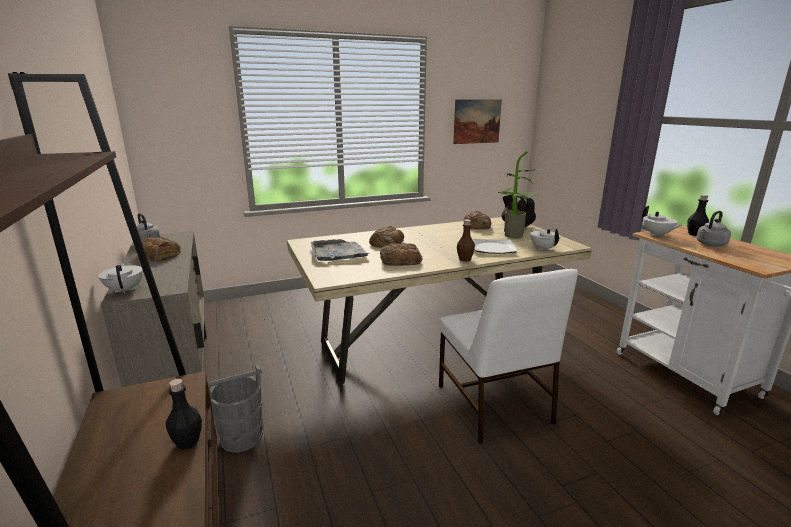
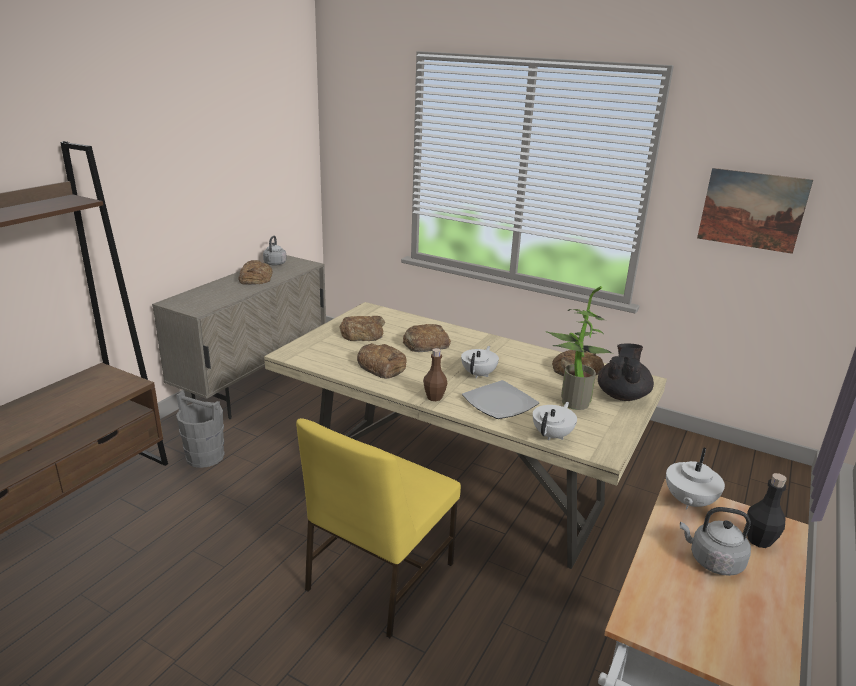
camera: 50 degrees right, 5 degrees up
(125, 290) = (180, 299): white teapot -> white teapot (479, 374)
(187, 442) = (69, 416): black bottle -> none
(338, 252) = (362, 333): grey tray -> bread
(494, 405) = (378, 577): white chair -> yellow chair

